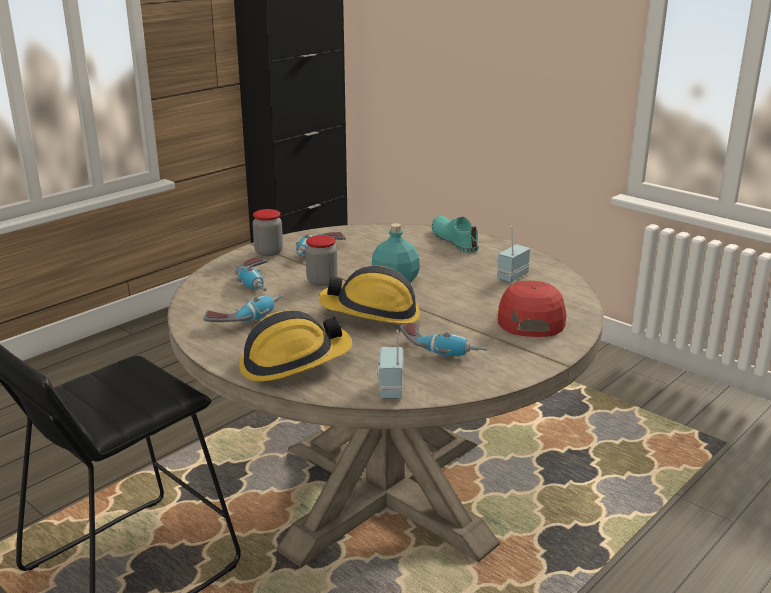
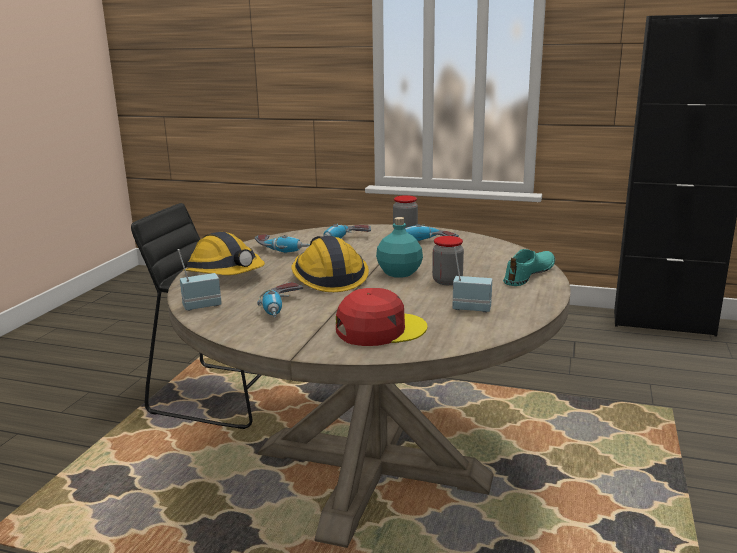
camera: 65 degrees right, 5 degrees down
(322, 281) = (370, 254): jar -> jar (447, 281)

